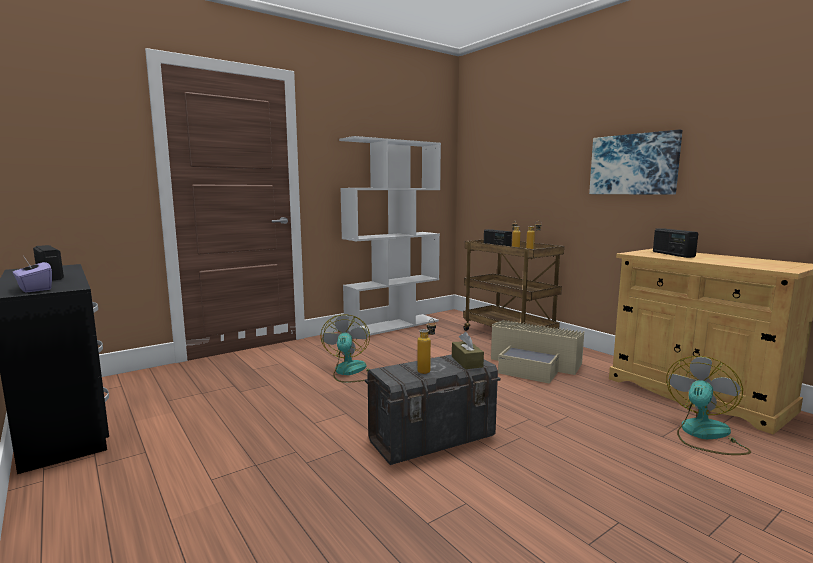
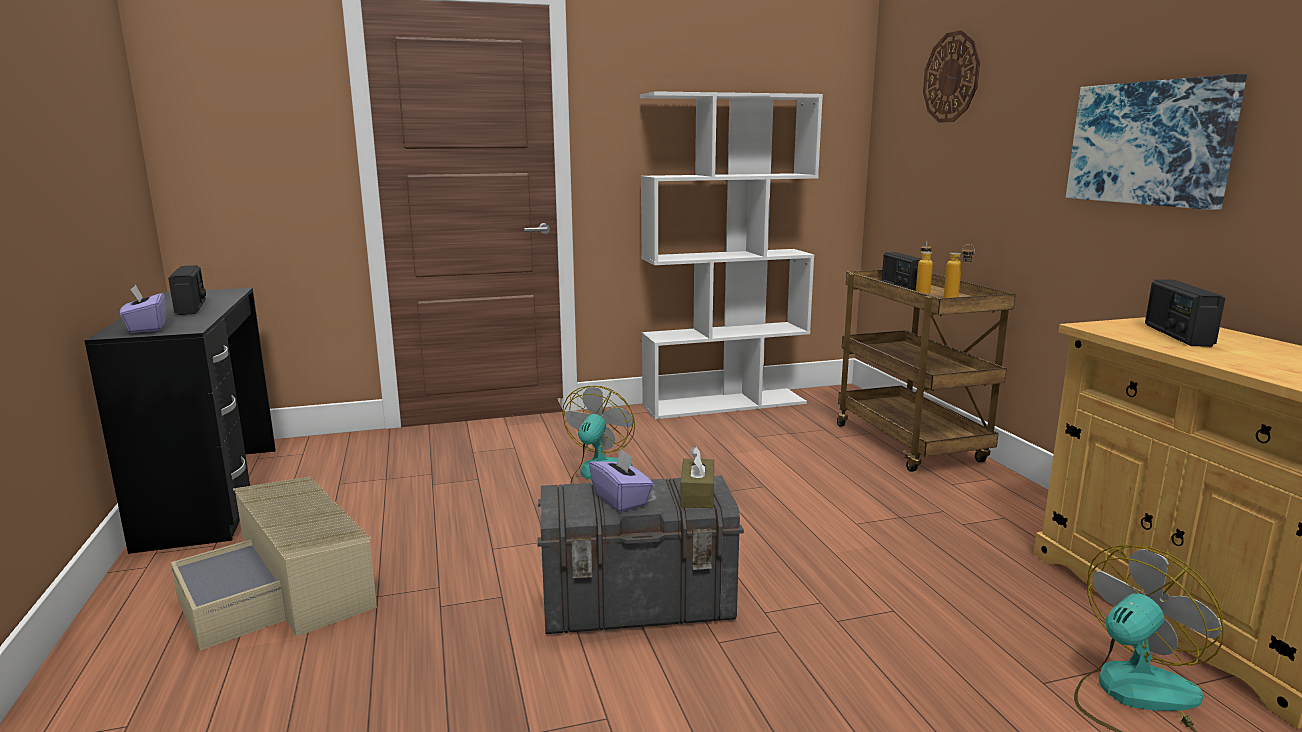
camera: 20 degrees right, 5 degrees up
(427, 370) = (621, 500): bottle -> purple tissue box
(510, 135) = (951, 77): none -> wall clock
(534, 365) = (911, 506): beige storage box -> beige storage box (284, 591)

